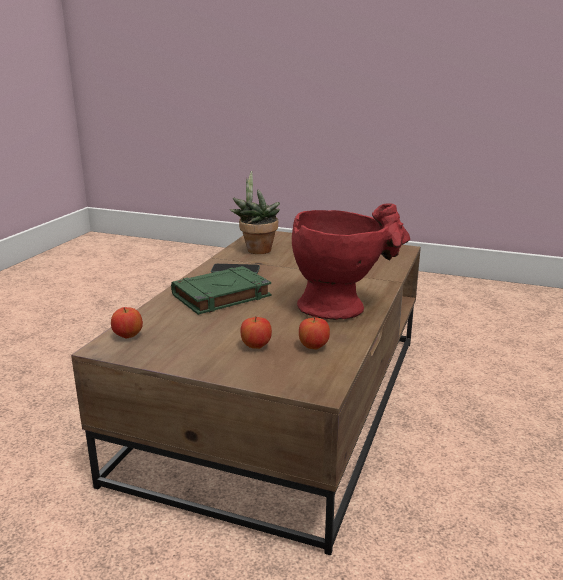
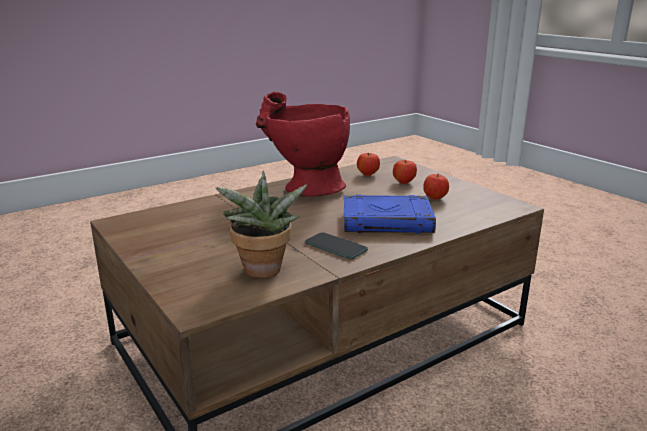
camera: 145 degrees left, 0 degrees up
(128, 336) = (494, 209): apple -> apple (435, 198)
(220, 296) = (388, 221): green book -> blue book

